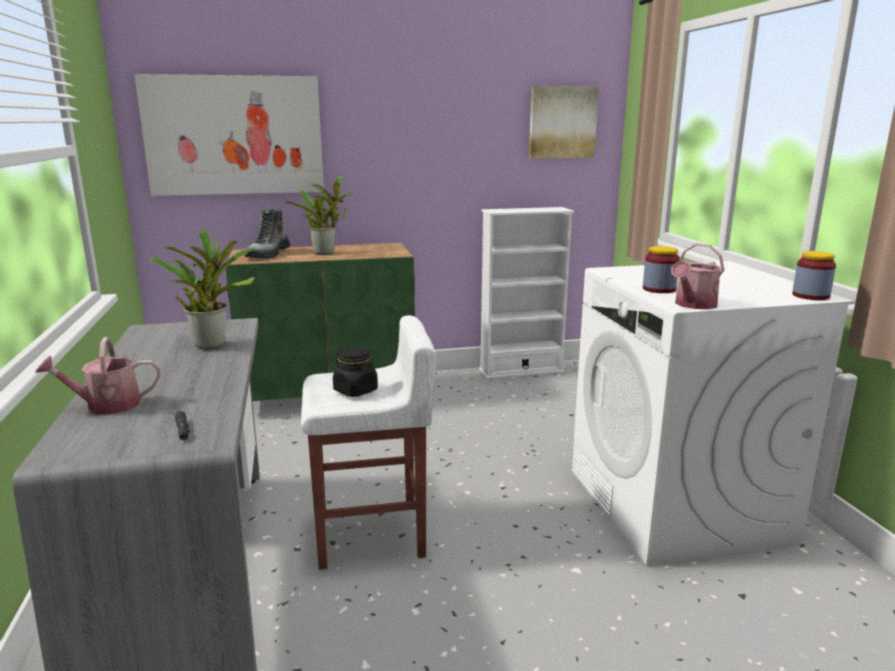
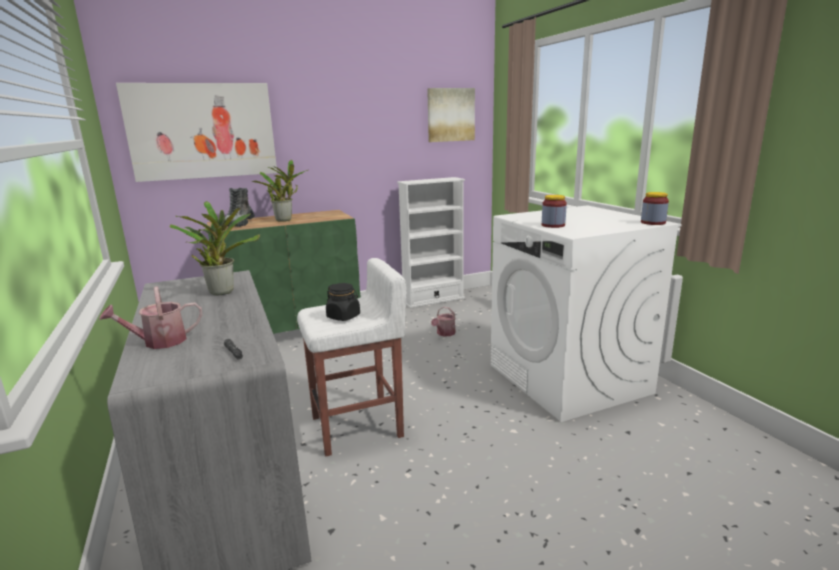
camera: 10 degrees left, 0 degrees up
(693, 305) = (582, 233): watering can -> watering can (444, 333)

